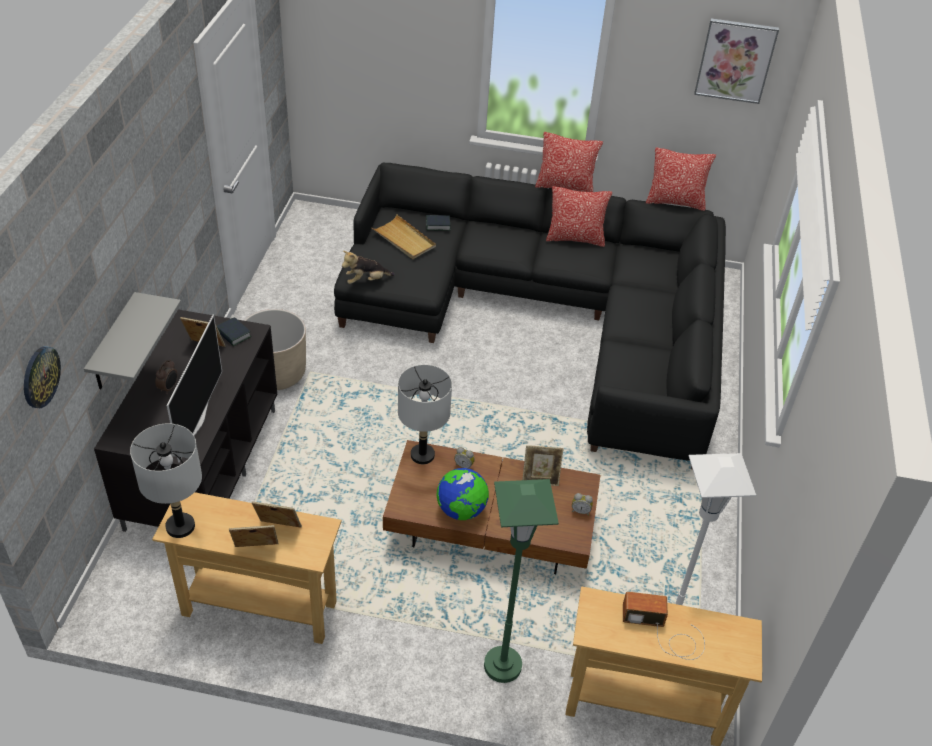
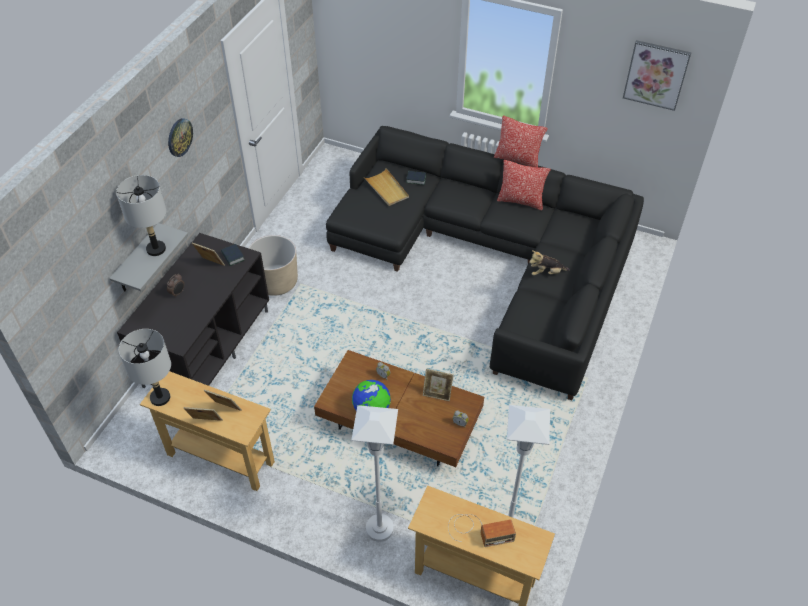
camera: 15 degrees right, 5 degrees up
(40, 376) = (69, 285): wall clock -> wall clock (179, 137)
(197, 422) = (190, 321): television -> none
(366, 281) = (350, 220): plush toy -> plush toy (546, 273)
(422, 455) = (355, 363): grey table lamp -> grey table lamp (156, 249)
(502, 665) = (379, 528): green floor lamp -> white floor lamp
(664, 632) = (478, 530): radio -> radio turned 150 degrees clockwise
(675, 202) = (603, 180): pillow -> none

